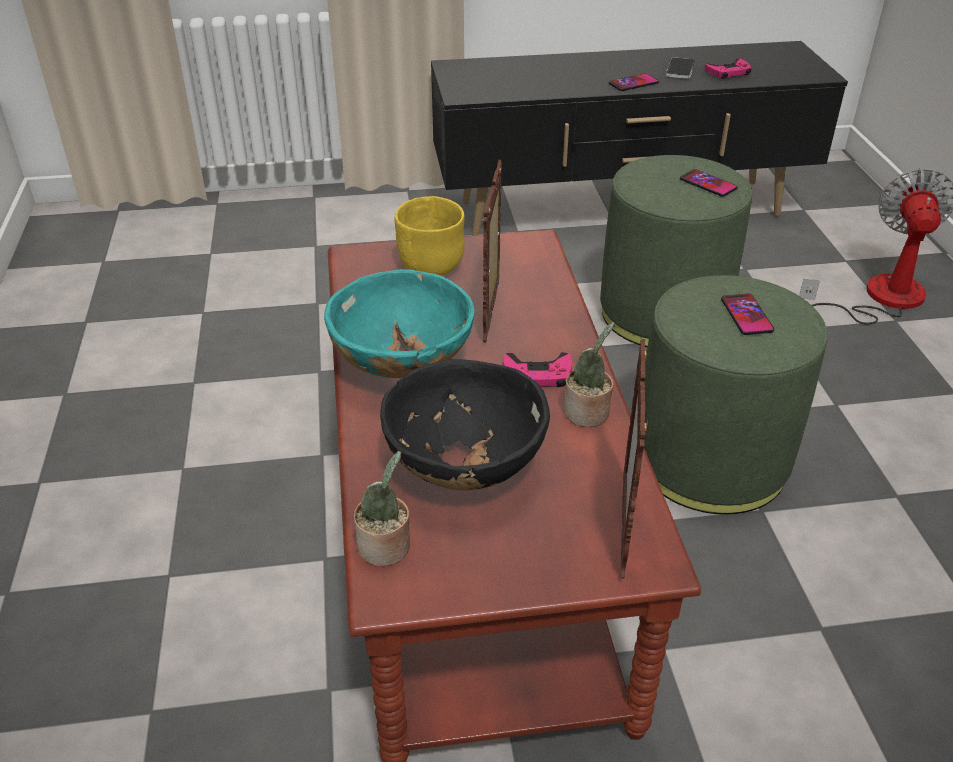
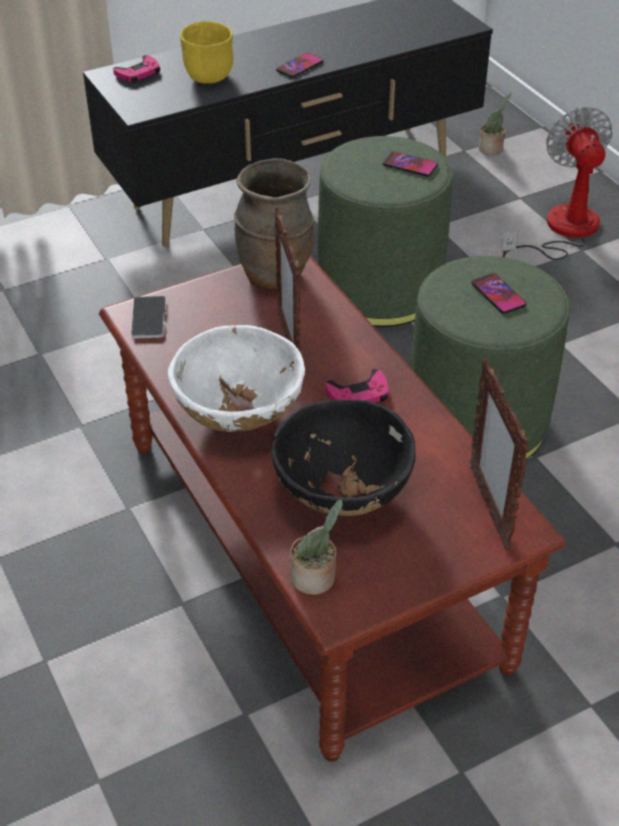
camera: 20 degrees left, 5 degrees up
(402, 366) = (239, 415): turquoise bowl -> white bowl
(430, 267) = (209, 310): yellow bowl -> yellow bowl (208, 77)
(513, 250) = (275, 276): none -> brown vase
(588, 414) = (417, 420): potted plant -> potted plant (492, 149)
(680, 69) = (336, 41): phone -> phone (149, 319)
(728, 72) = (382, 37): pink game controller -> pink game controller (138, 73)

